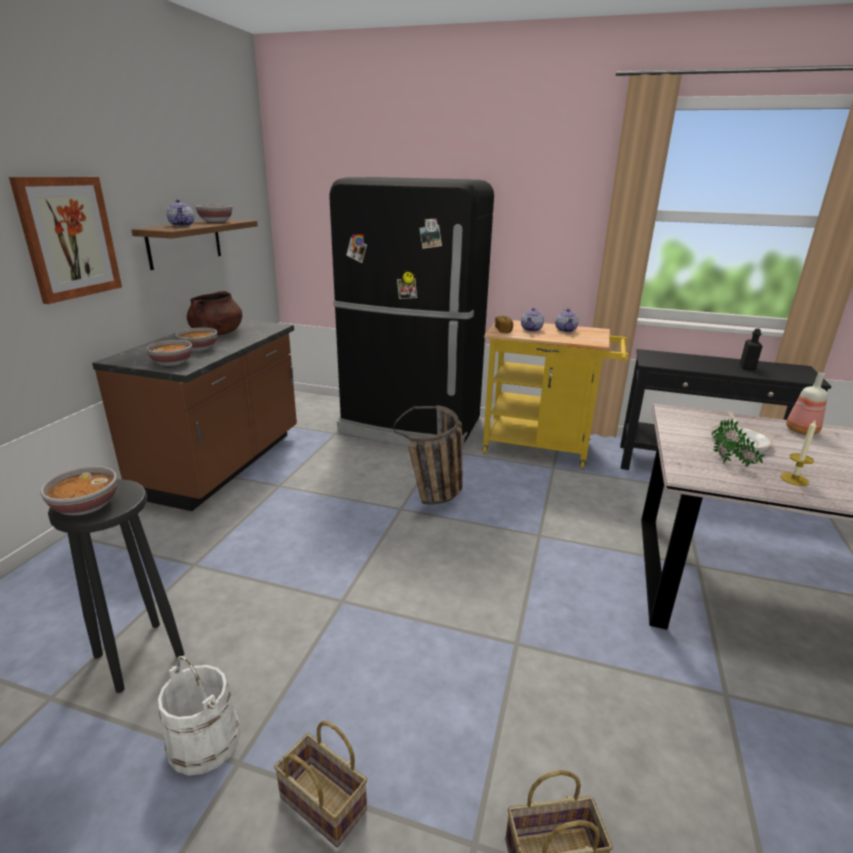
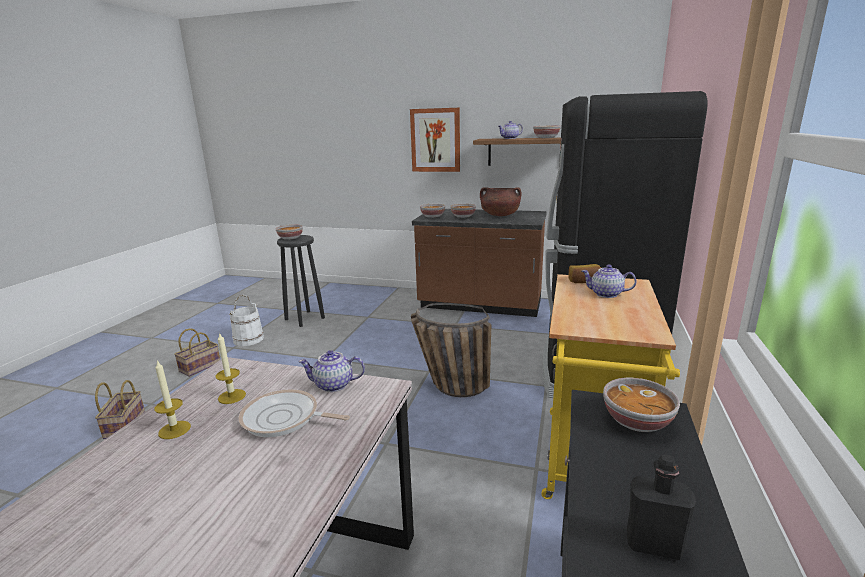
camera: 90 degrees right, 5 degrees down
(566, 330) = (624, 313): teapot -> teapot (333, 385)
(662, 358) = (637, 421): none -> bowl
(730, 464) = (232, 396): potted plant -> candle
(800, 430) = (290, 494): bottle -> none

